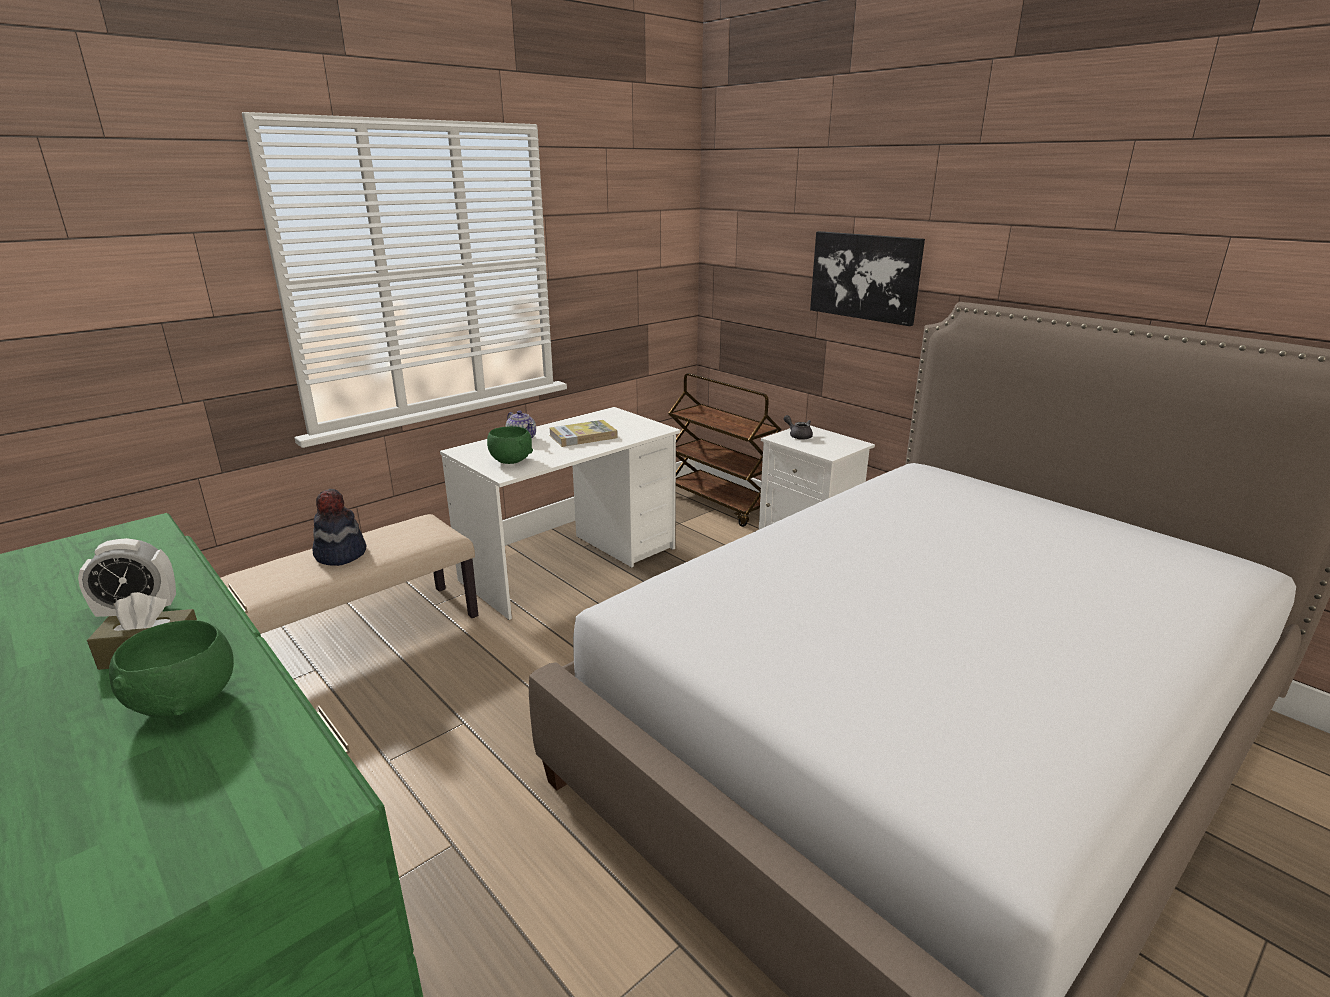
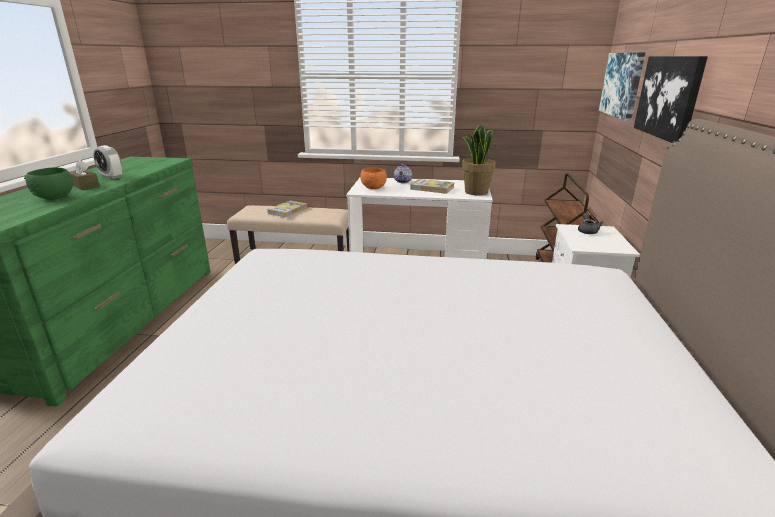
camera: 50 degrees right, 0 degrees up
(340, 554) = (287, 211): hat -> book
(510, 461) = (373, 188): green bowl -> orange bowl
(641, 425) = (475, 192): none -> potted plant
(753, 259) = (623, 84): none -> picture

